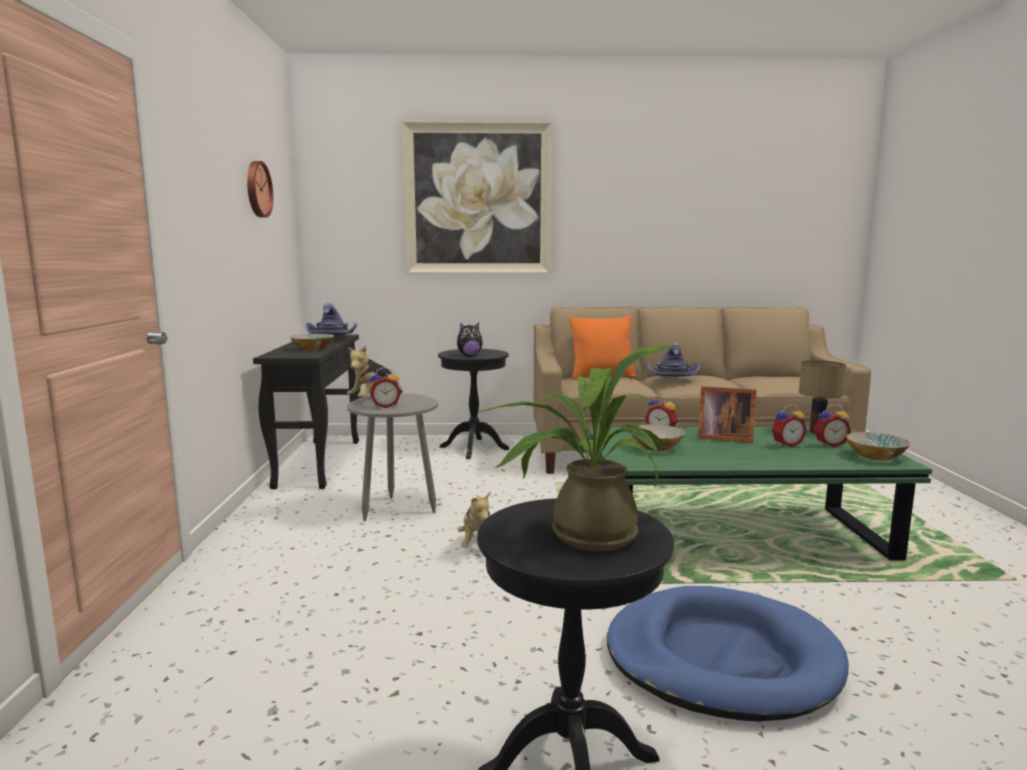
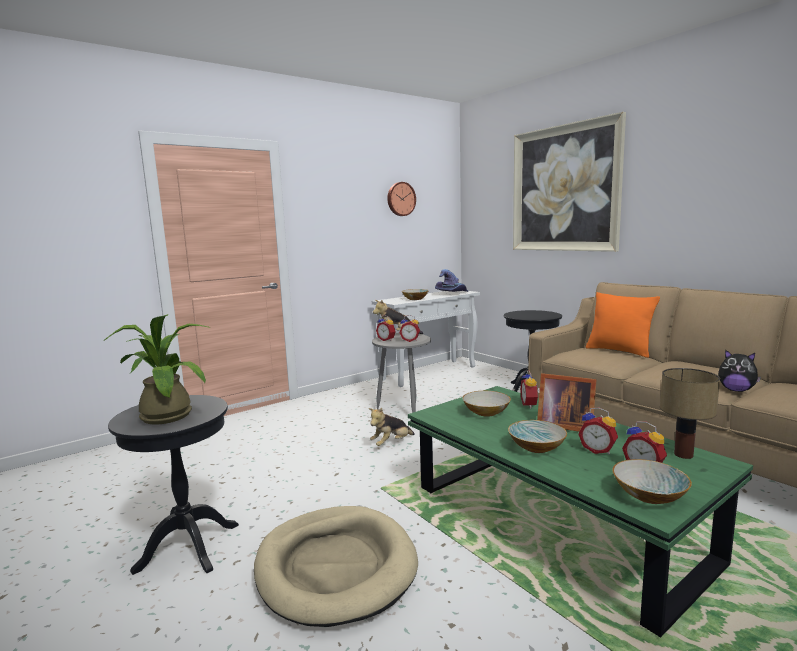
camera: 55 degrees right, 0 degrees up
(319, 463) = (430, 373): black console table -> white console table
(417, 401) = (410, 340): none -> alarm clock
(469, 355) = (522, 315): plush toy -> plush toy (736, 390)
(671, 379) = (667, 366): purple hat -> none
(721, 659) = (336, 567): blue dog bed -> beige dog bed
(722, 438) = (563, 425): picture frame -> picture frame turned 45 degrees counterclockwise
(760, 456) = (537, 447): none -> bowl

